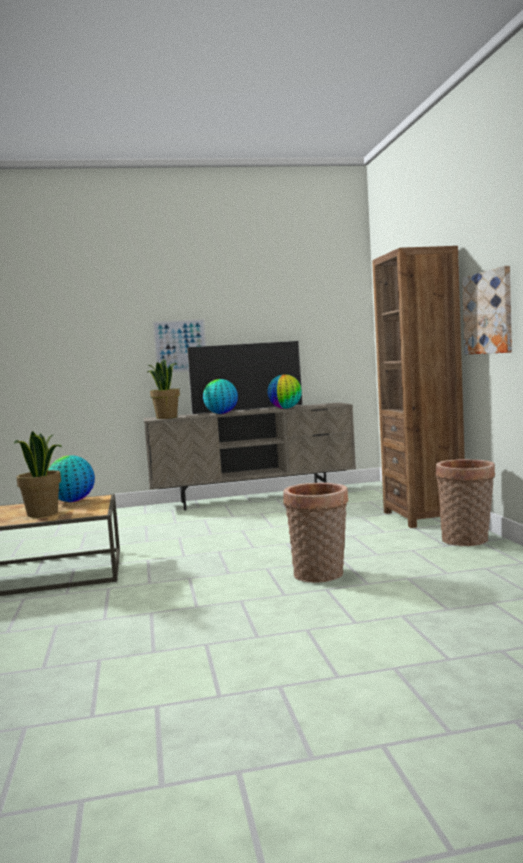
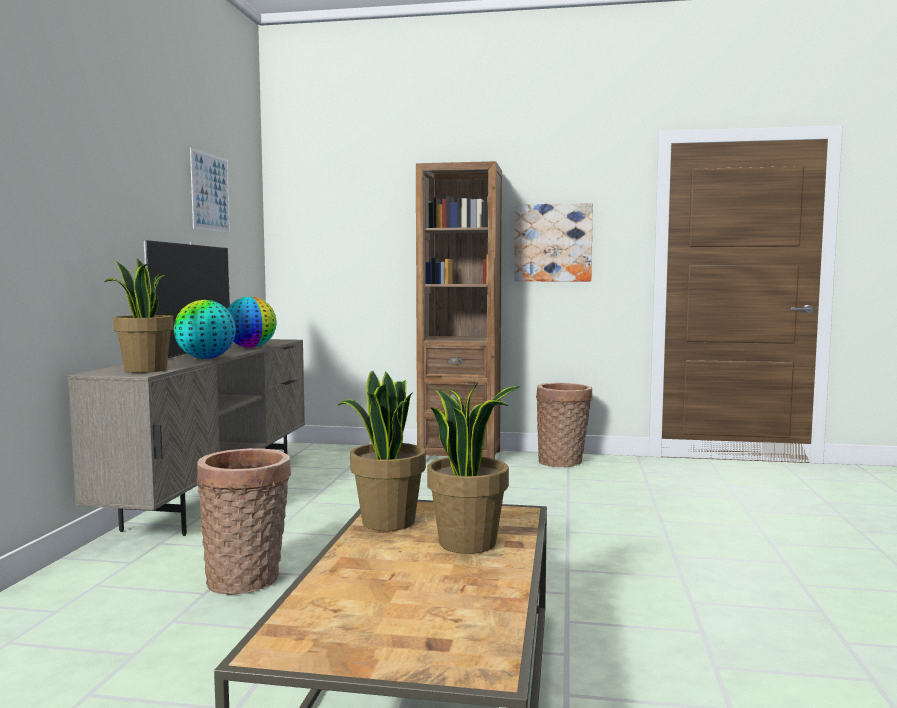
camera: 70 degrees left, 0 degrees up
(72, 501) = (387, 522): globe -> potted plant
(180, 346) = (108, 236): picture -> picture (210, 192)
(320, 576) = (618, 516): basket -> basket (248, 580)

